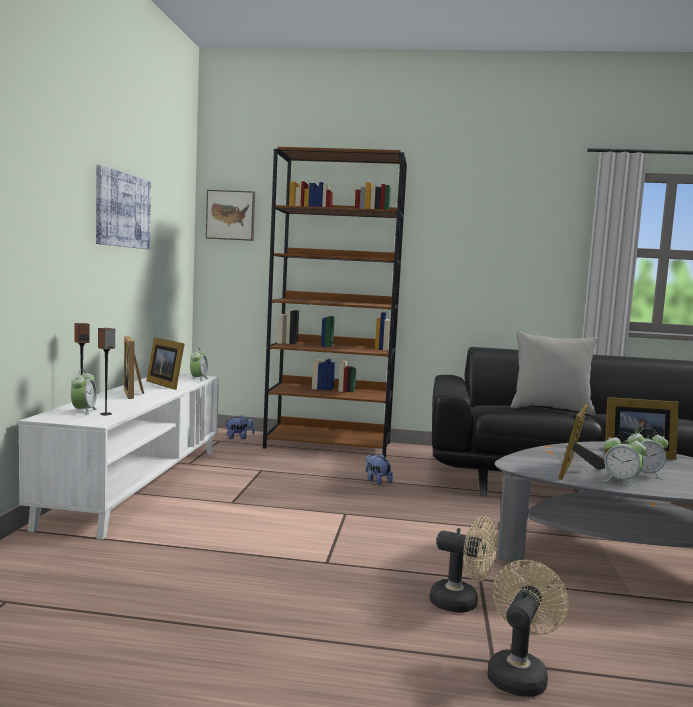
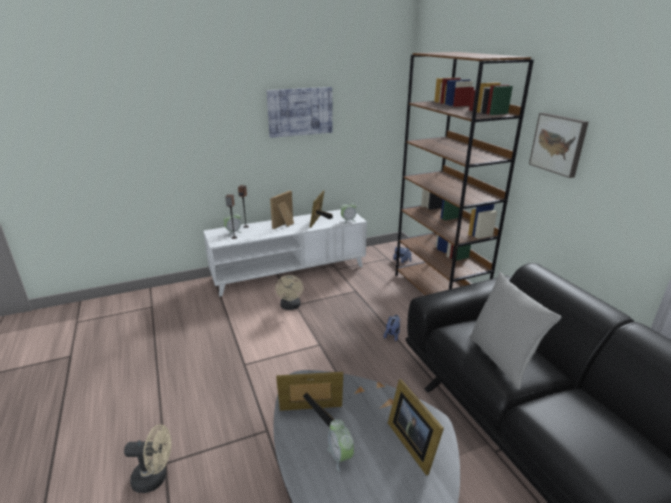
camera: 60 degrees right, 20 degrees up
(231, 215) = (426, 98): picture -> picture (559, 144)
(462, 604) = (226, 432): beige fan -> beige fan (290, 307)
(621, 481) = (304, 444): alarm clock -> none

